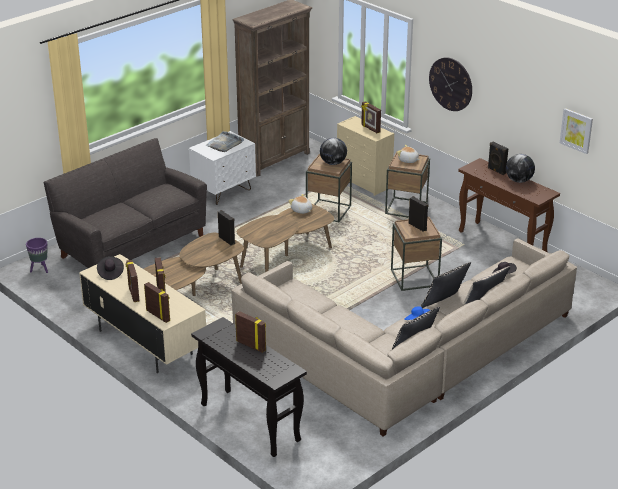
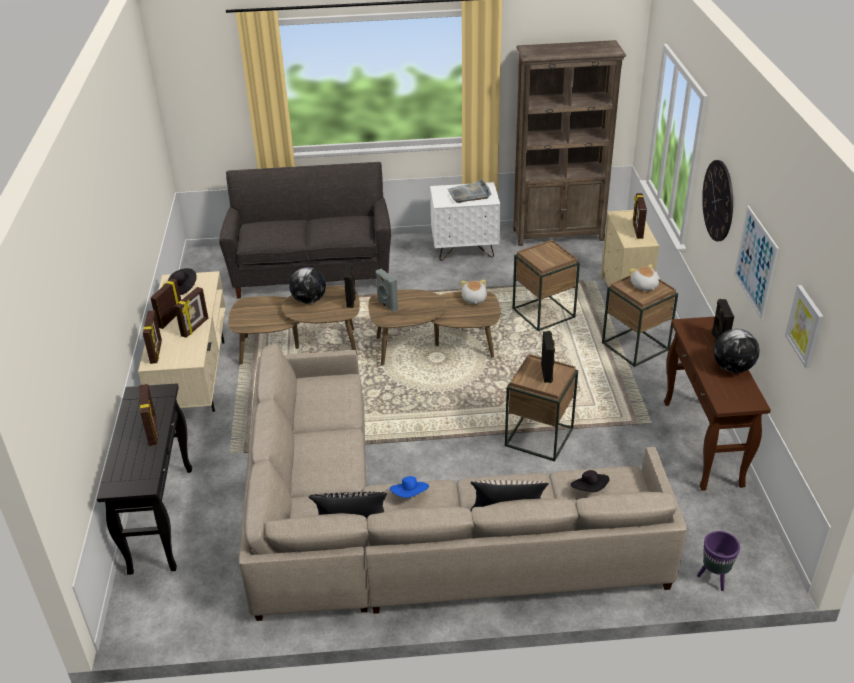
camera: 40 degrees right, 5 degrees up
(40, 270) = (211, 262): purple planter -> purple planter (713, 578)
(256, 234) = (387, 305): none -> grey speaker
(333, 163) = (553, 256): globe -> globe (309, 300)
(444, 303) = (471, 489): black pillow -> none
(510, 110) = (755, 262): none -> picture

